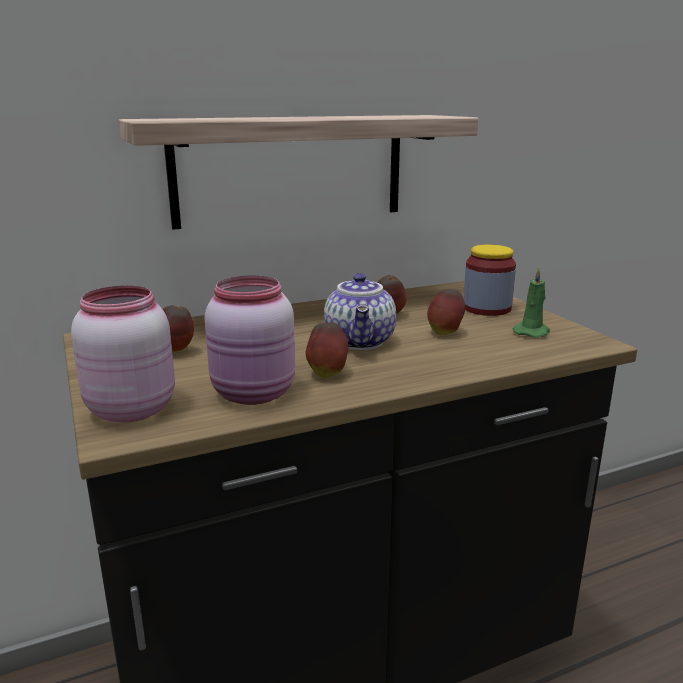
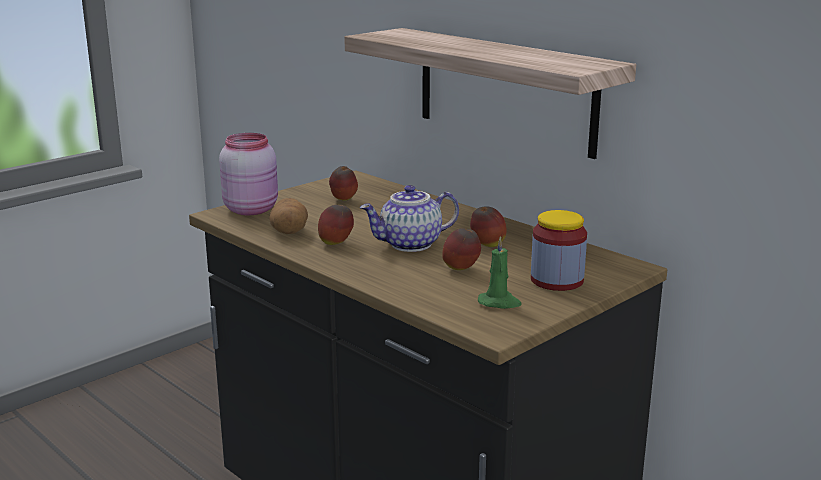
camera: 70 degrees right, 0 degrees up
(255, 394) = (289, 231): pink jar -> potato

